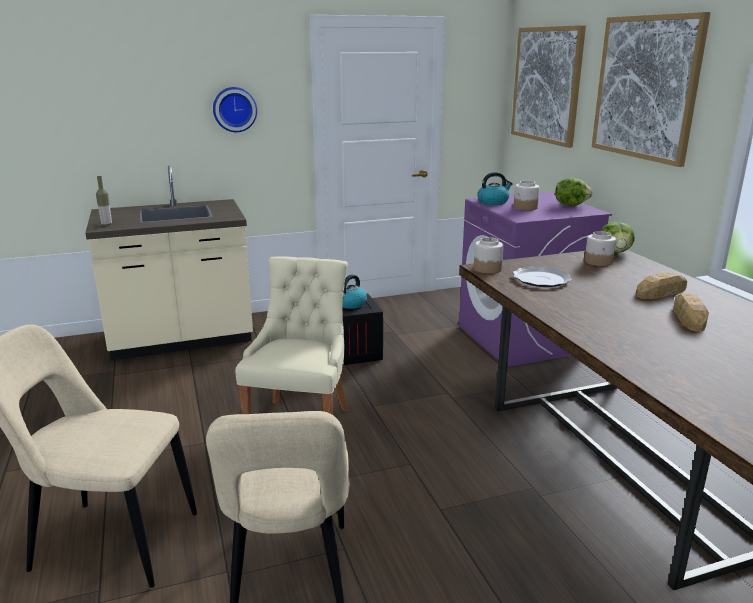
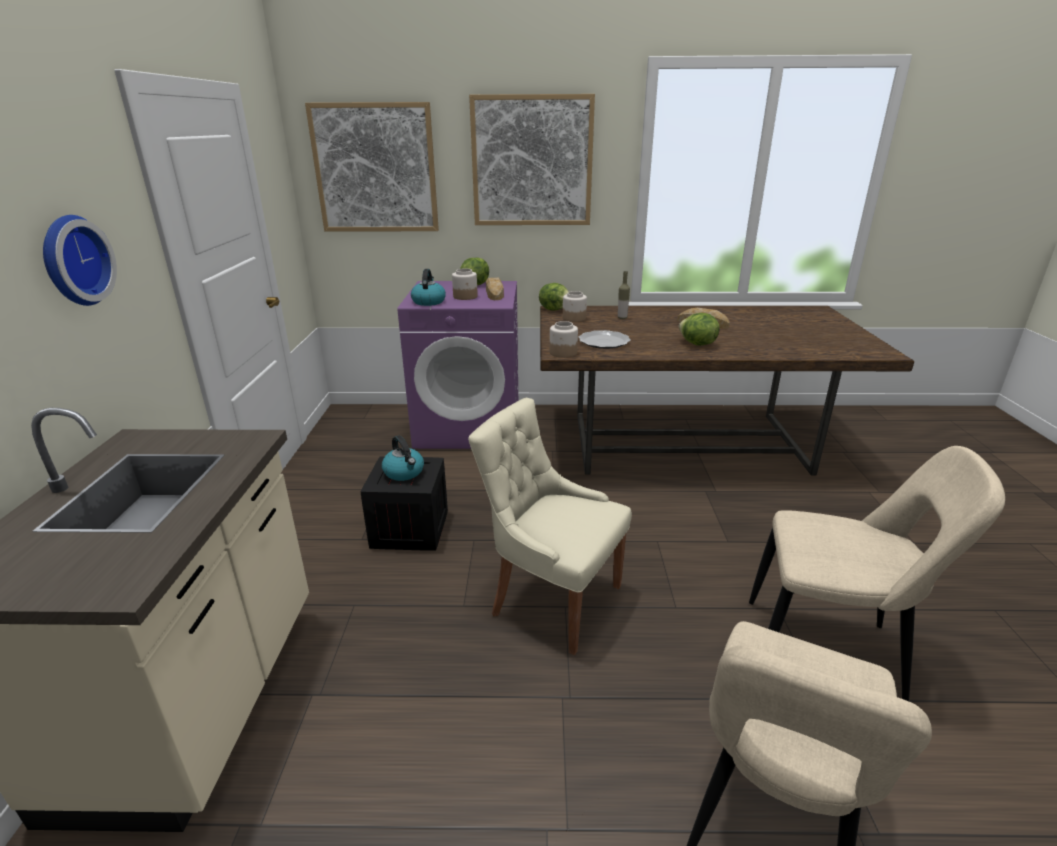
camera: 70 degrees left, 5 degrees up
(106, 224) = (105, 578): bottle -> bottle (622, 318)
(597, 317) = (697, 344): none -> lettuce
(661, 292) = (652, 318): bread -> bread (494, 293)

